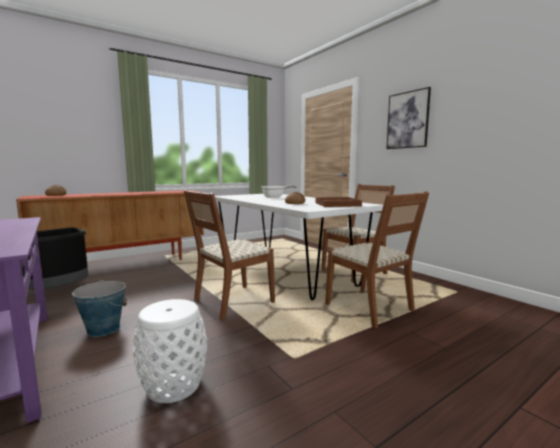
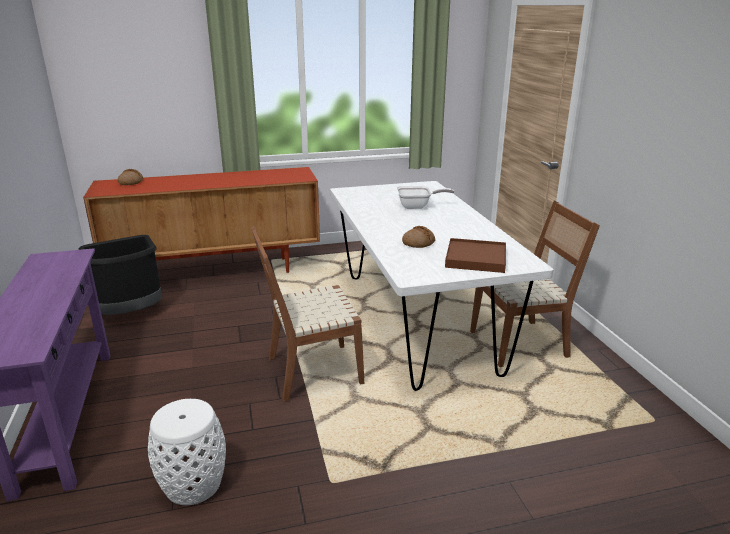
camera: 20 degrees right, 15 degrees up
(103, 329) = (157, 386): bucket -> none
(371, 309) = (486, 426): chair -> none
(407, 120) = (653, 103): picture -> none

